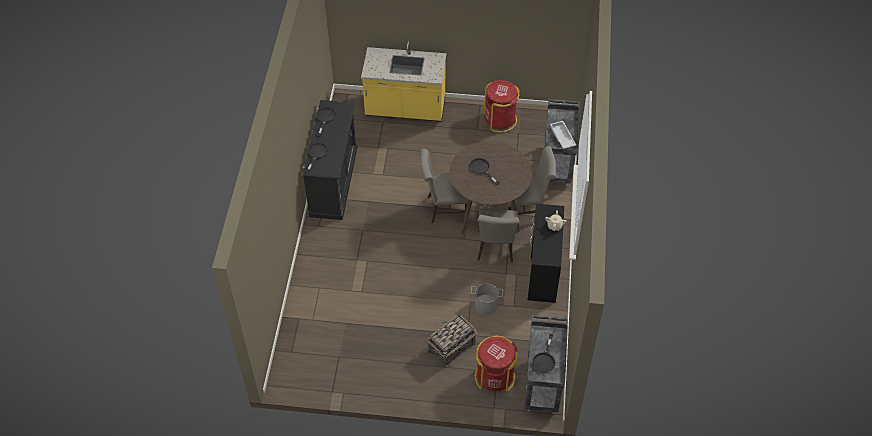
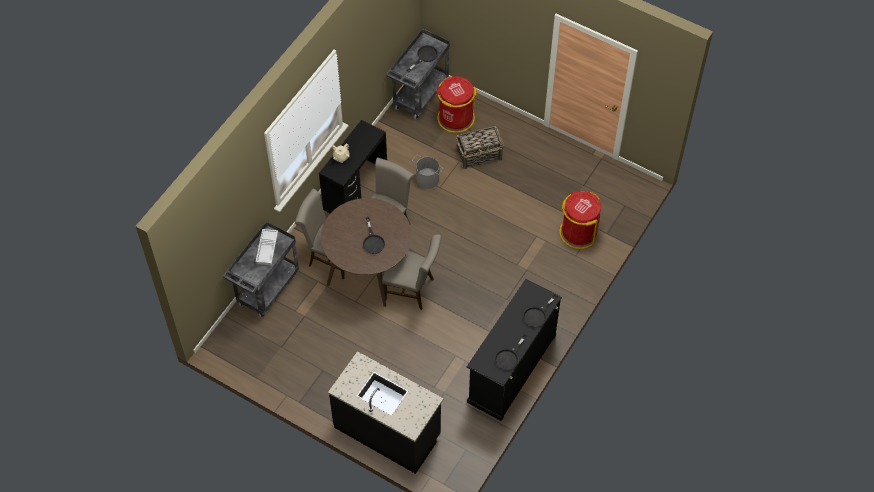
camera: 155 degrees left, 5 degrees up
(405, 110) = (388, 431): yellow counter -> black counter
(500, 120) = (289, 372): red trash can -> red trash can (578, 232)

